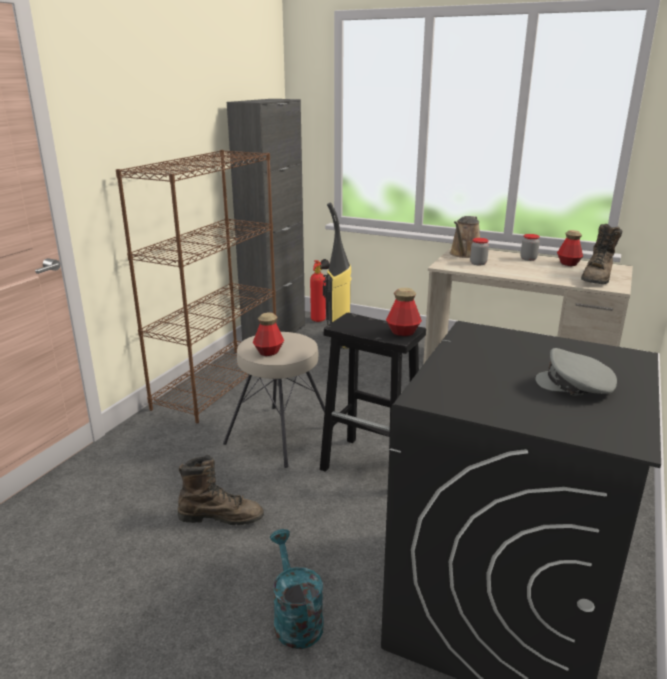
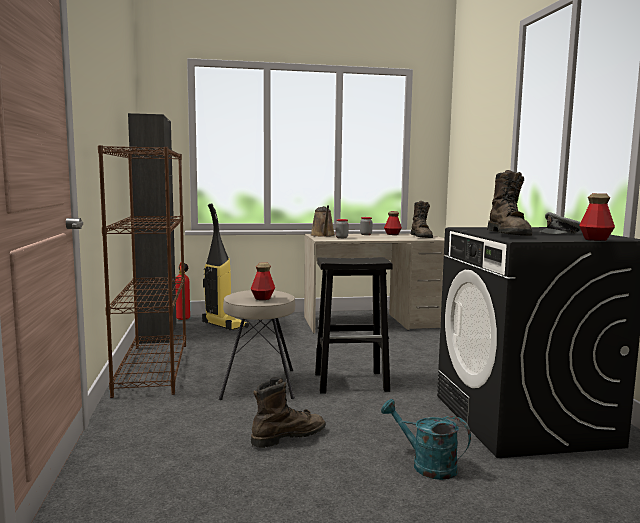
camera: 35 degrees left, 15 degrees down
(403, 332) = (376, 259): bottle -> bottle (595, 239)
(467, 372) = (509, 234): none -> brown boot

